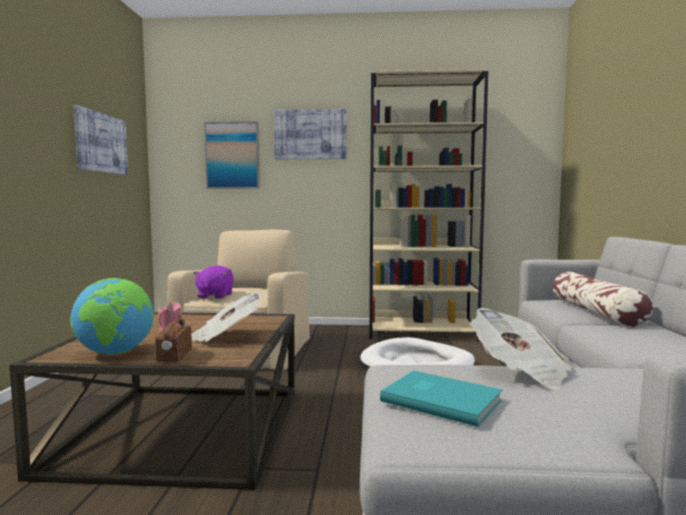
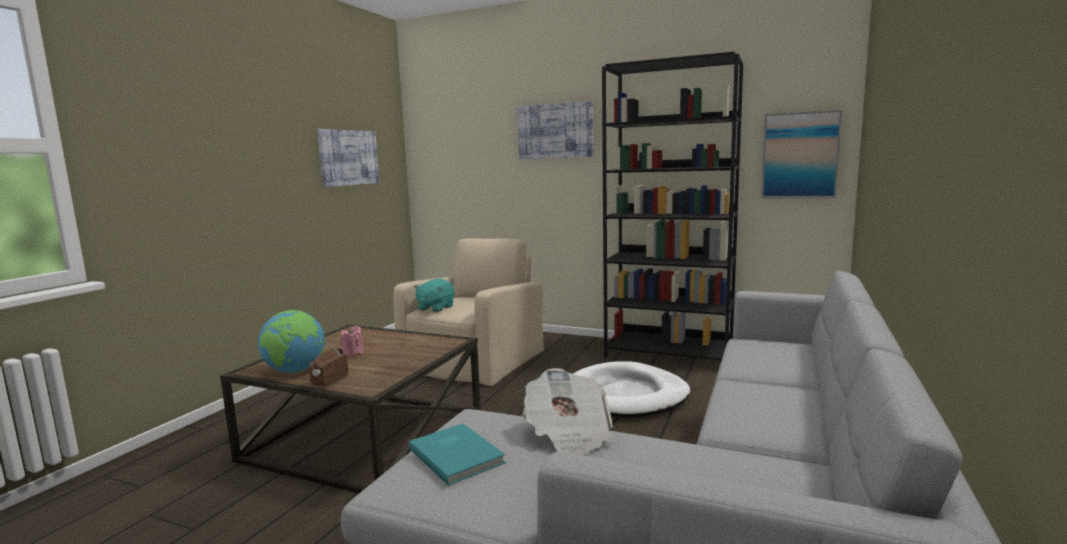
camera: 20 degrees right, 5 degrees up
(214, 296) = (435, 308): purple plush toy -> turquoise plush toy
(225, 337) = (390, 361): newspaper -> none
(232, 155) = (480, 156): picture -> picture (800, 155)
(422, 333) = (669, 353): beige bookcase -> black bookcase
(596, 312) = (777, 366): pillow -> none

